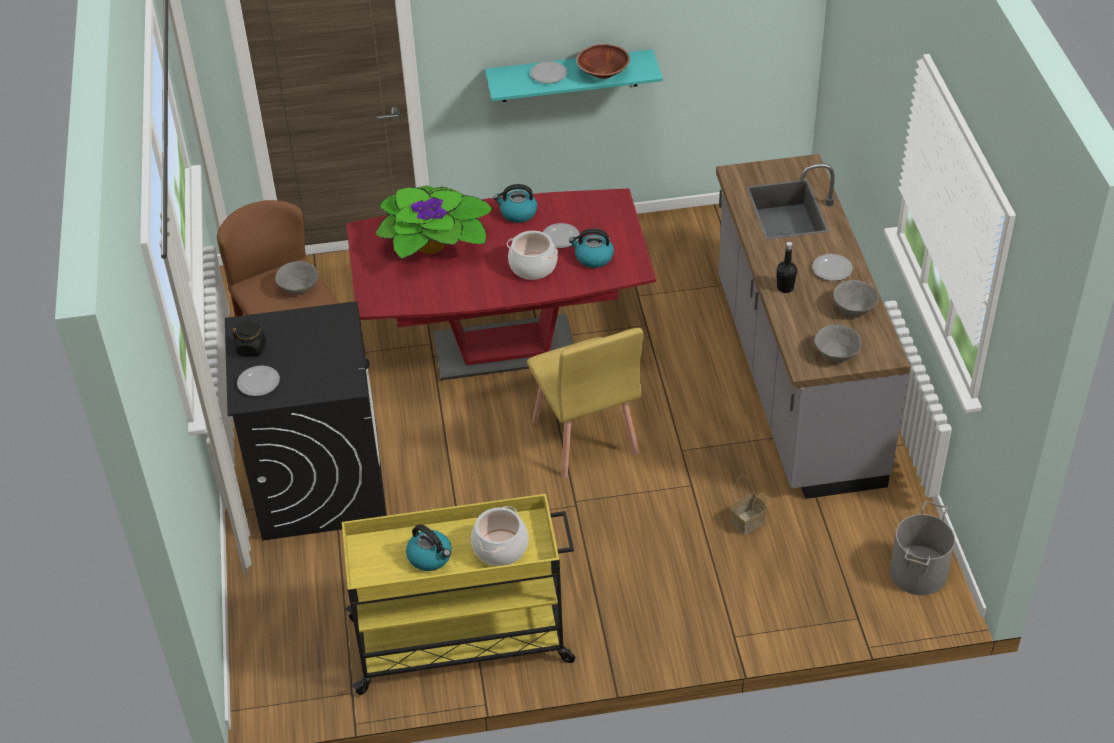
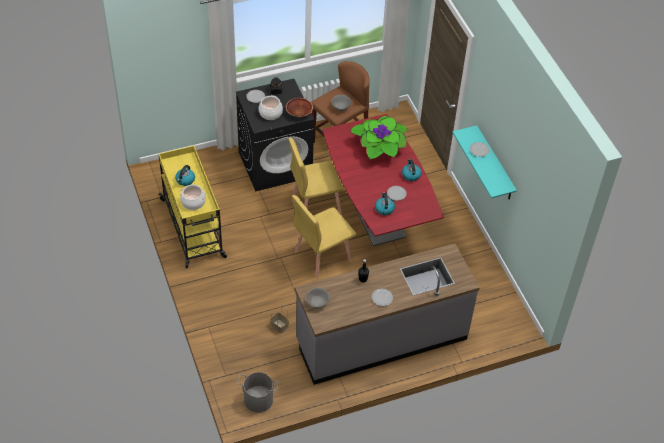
camera: 75 degrees right, 5 degrees up
(451, 431) = (316, 205): none -> yellow chair
(532, 266) = (372, 186): cooking pot -> cooking pot (270, 113)
(603, 72) = (488, 172): brown bowl -> brown bowl (299, 113)
(853, 309) = (352, 308): grey bowl -> none

